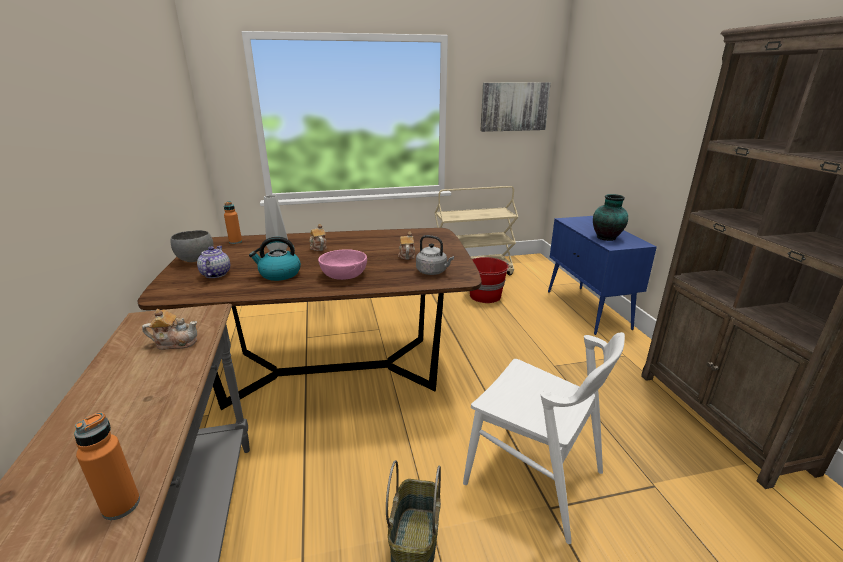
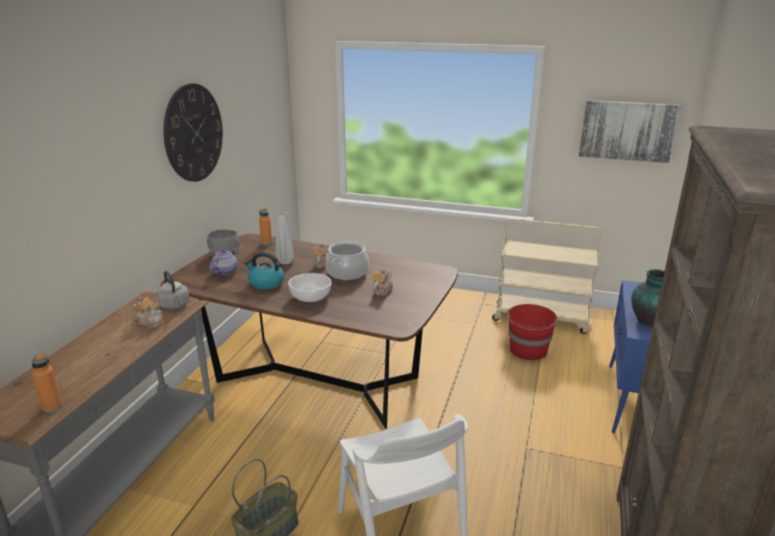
camera: 30 degrees right, 0 degrees up
(129, 109) = (193, 133): none -> wall clock
(344, 274) = (310, 296): pink bowl -> white bowl
(354, 249) = (347, 272): none -> cooking pot
(433, 272) = (383, 313): grey kettle -> grey kettle (175, 306)

